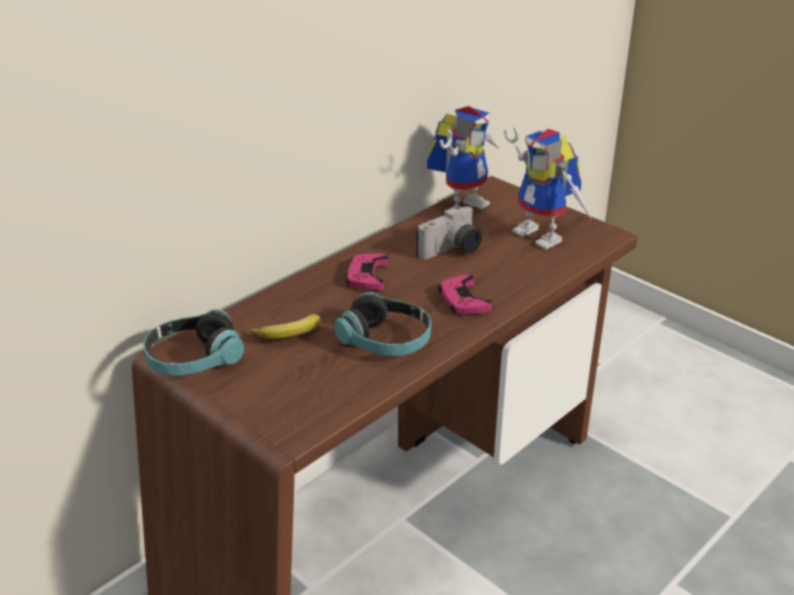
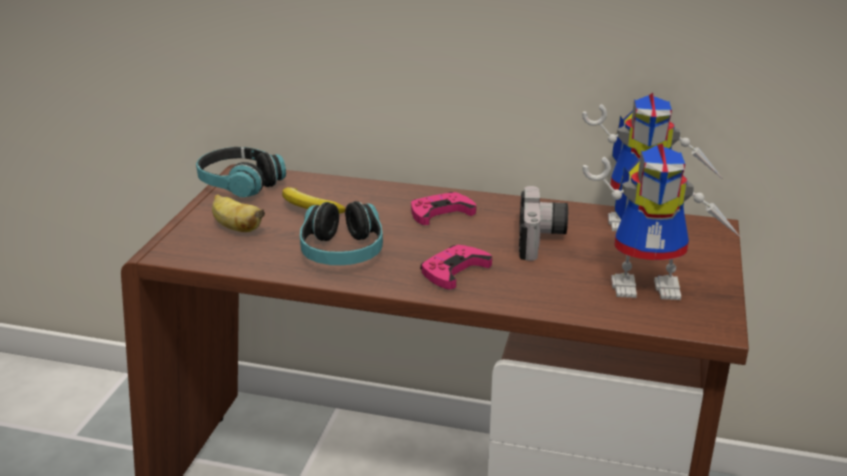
camera: 60 degrees right, 5 degrees down
(284, 384) = (236, 228): none -> banana
(452, 251) = (542, 240): camera -> camera turned 105 degrees counterclockwise
(545, 235) = (650, 284): toy robot -> toy robot turned 105 degrees counterclockwise

